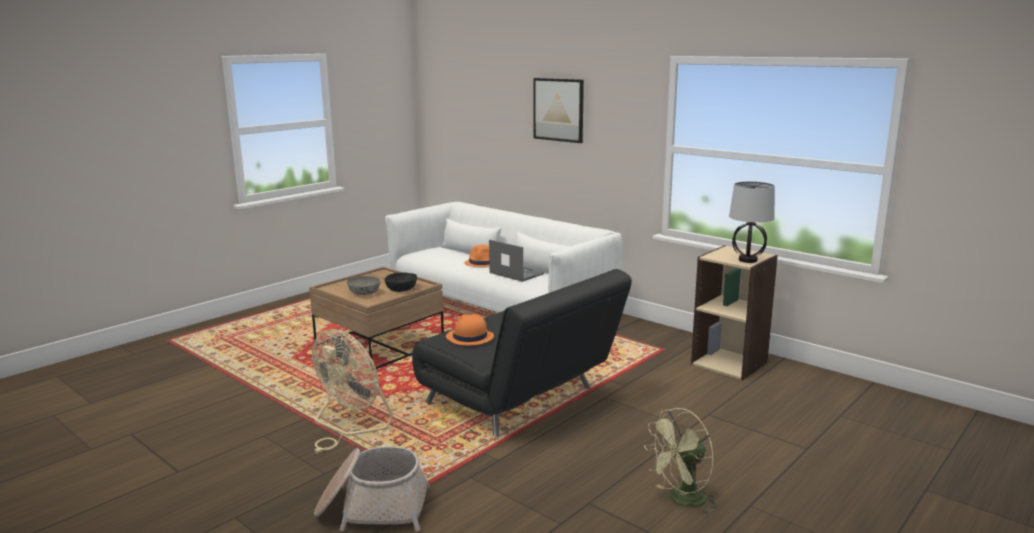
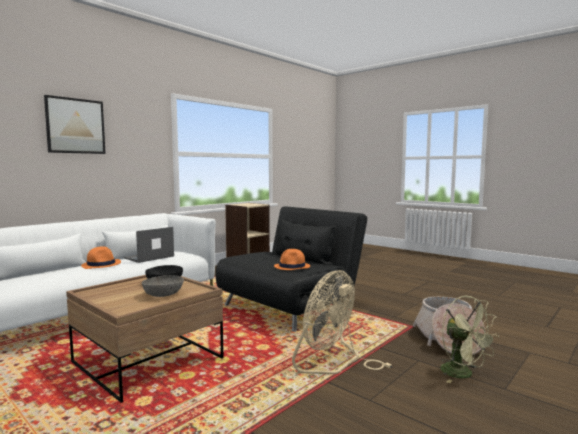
camera: 90 degrees left, 10 degrees down
(682, 501) = (390, 281): green fan -> green fan (463, 374)
(747, 260) = (257, 204): table lamp -> none

